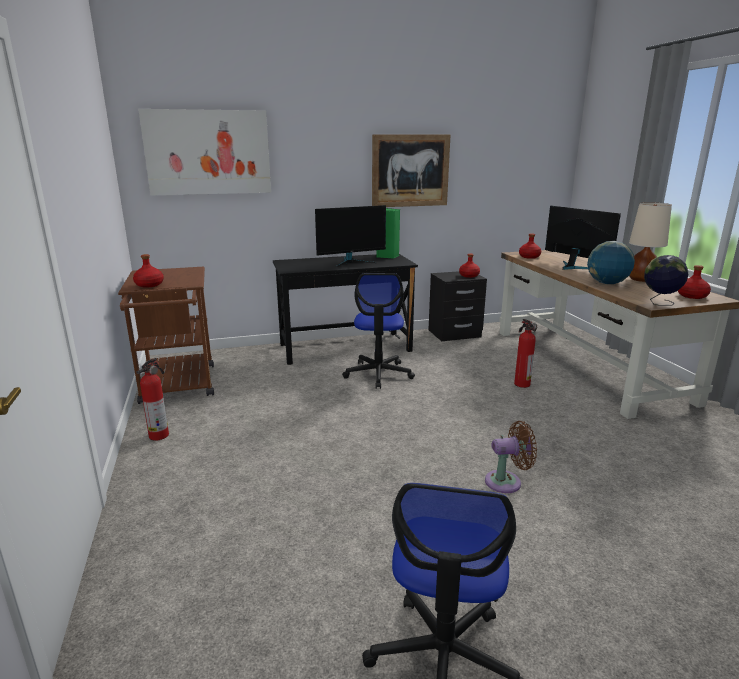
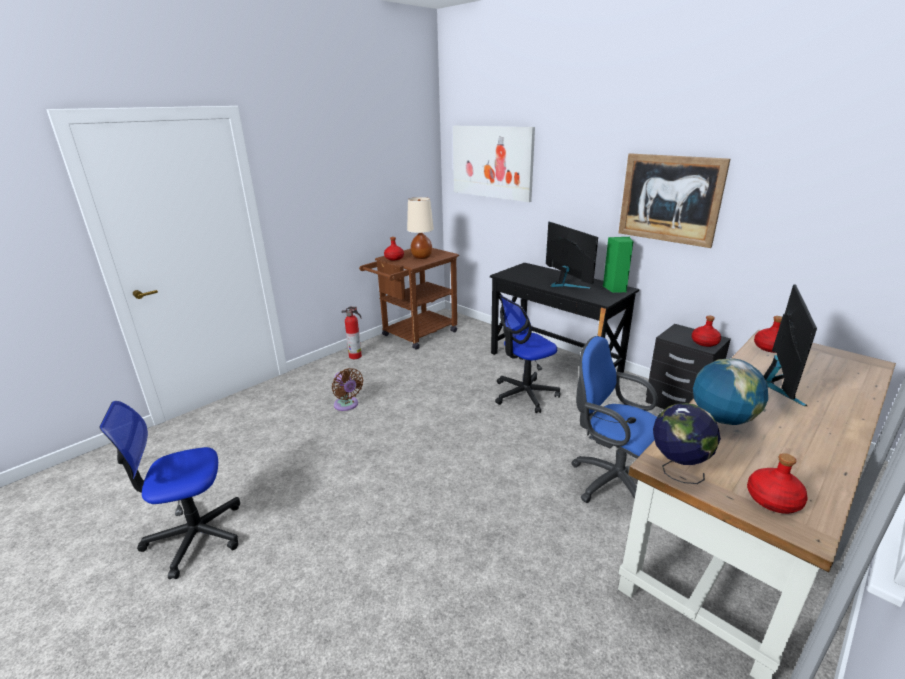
camera: 60 degrees right, 5 degrees up
(351, 262) = (565, 283): monitor -> monitor turned 150 degrees counterclockwise
(507, 482) = (402, 517): brown fan -> brown fan (347, 405)
(521, 383) = (610, 481): fire extinguisher -> blue office chair
(641, 280) = (799, 444): beige table lamp -> beige table lamp (422, 257)

